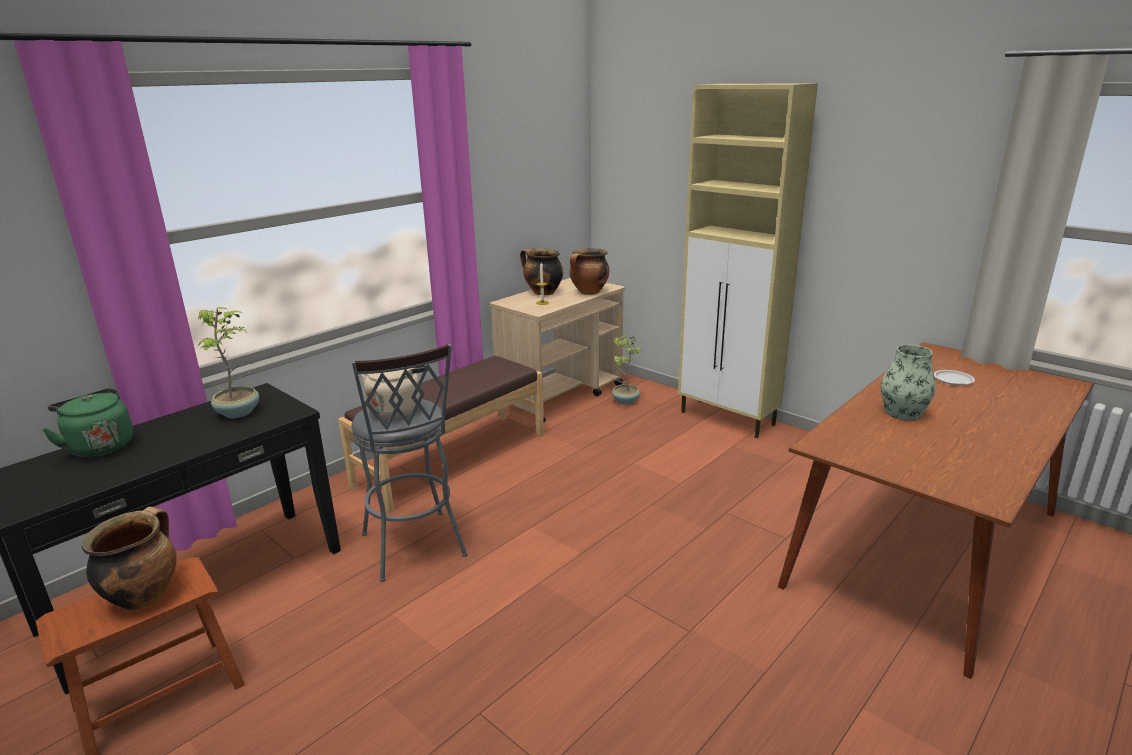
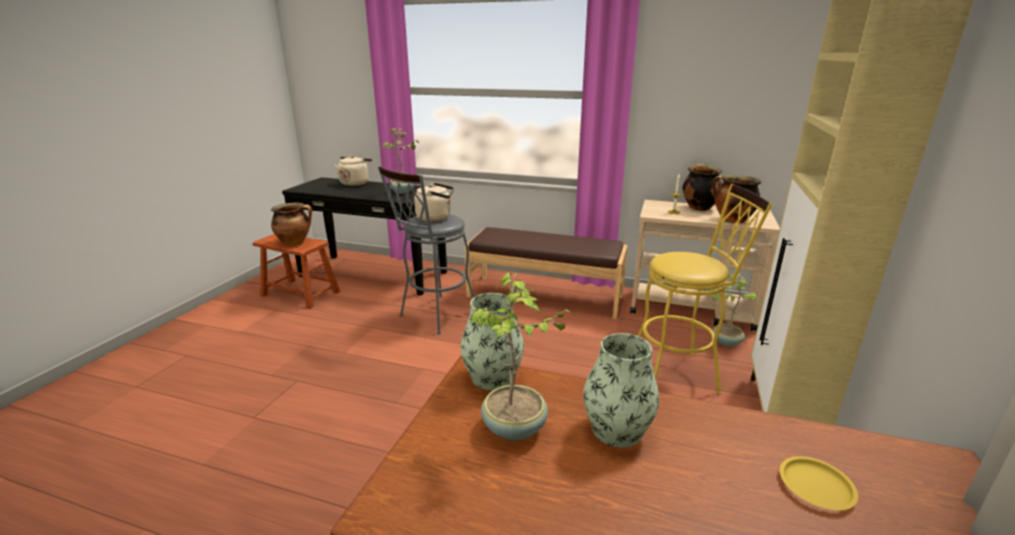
camera: 65 degrees right, 0 degrees up
(100, 446) = (355, 183): green kettle -> beige kettle
(655, 436) = (680, 373): none -> yellow stool
(830, 439) = (492, 377): none -> vase
(900, 443) = (515, 429): none -> potted plant
(953, 380) = (815, 486): white plate -> yellow plate

